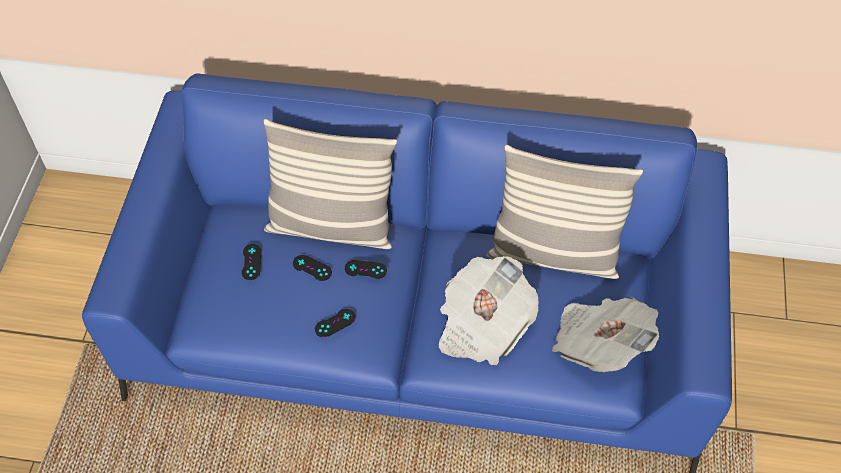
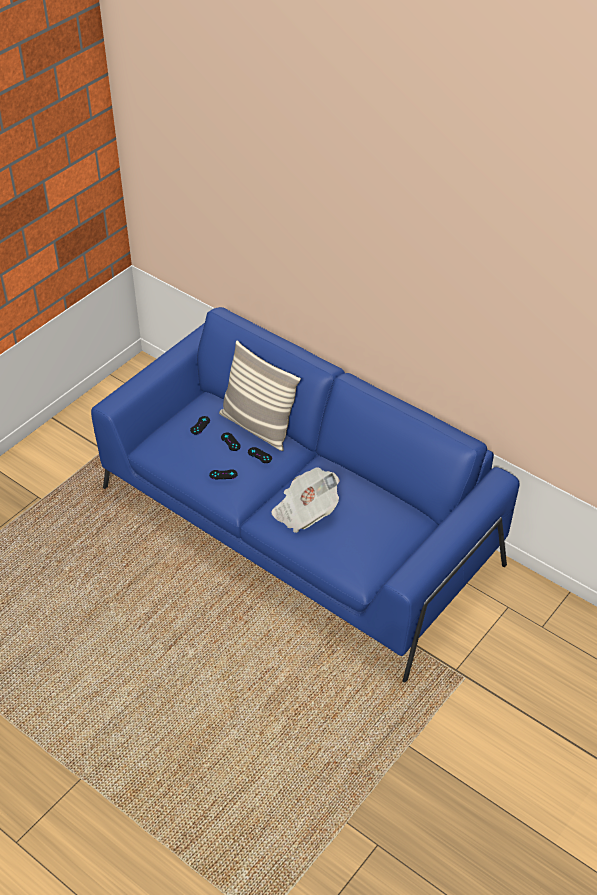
camera: 30 degrees right, 10 degrees down
(554, 254) = (376, 494): pillow -> none
(599, 343) = (364, 549): newspaper -> none

